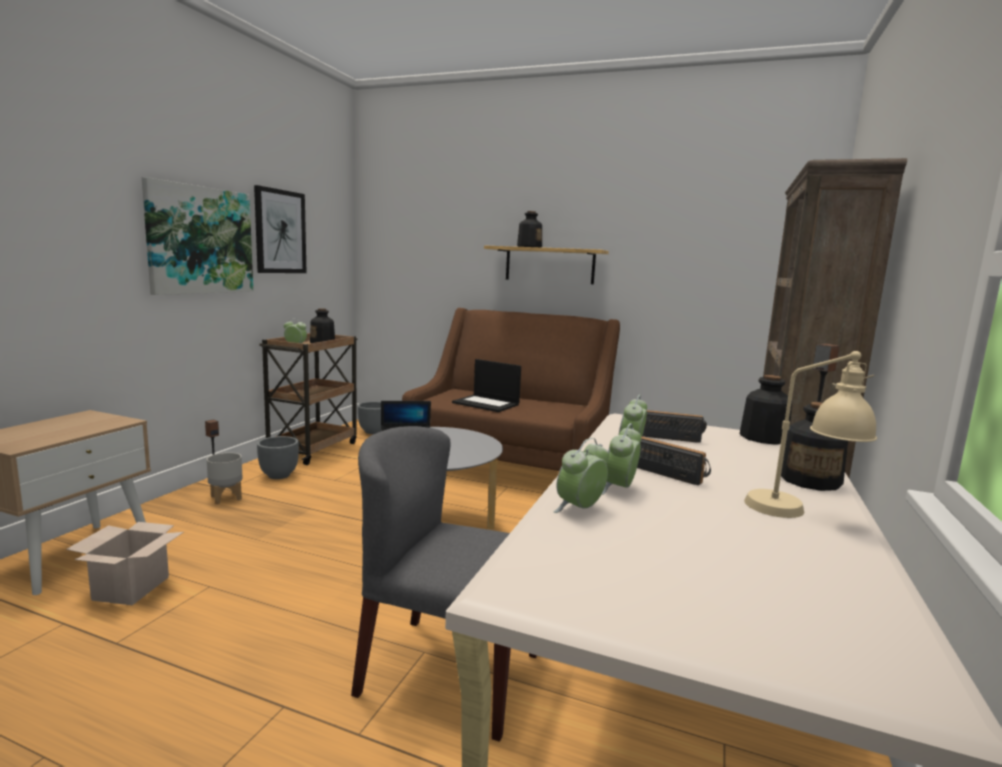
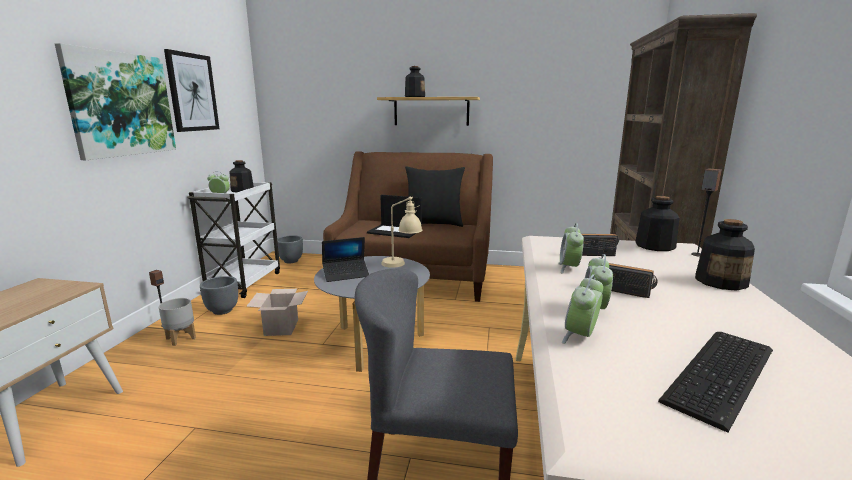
camera: 10 degrees left, 5 degrees up
(131, 587) = (118, 441): cardboard box -> cardboard box (281, 327)
(313, 449) = (244, 282): brown cart -> white cart
(538, 399) = (433, 223): none -> black pillow
(713, 561) = (725, 374): none -> keyboard
(800, 513) = (742, 314): beige table lamp -> beige table lamp (402, 265)

